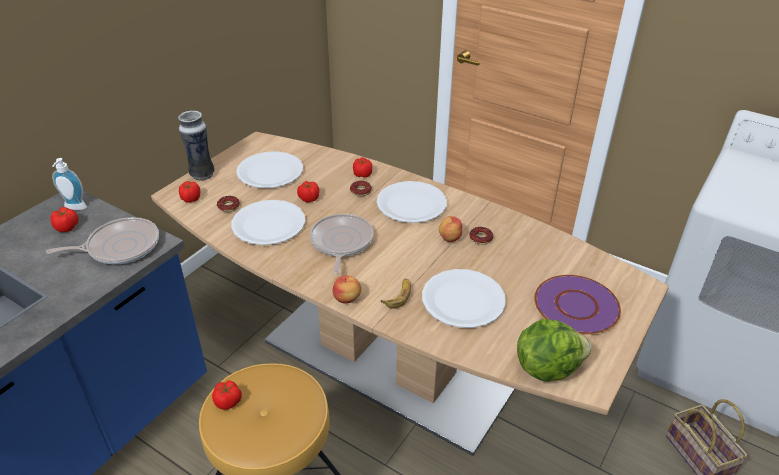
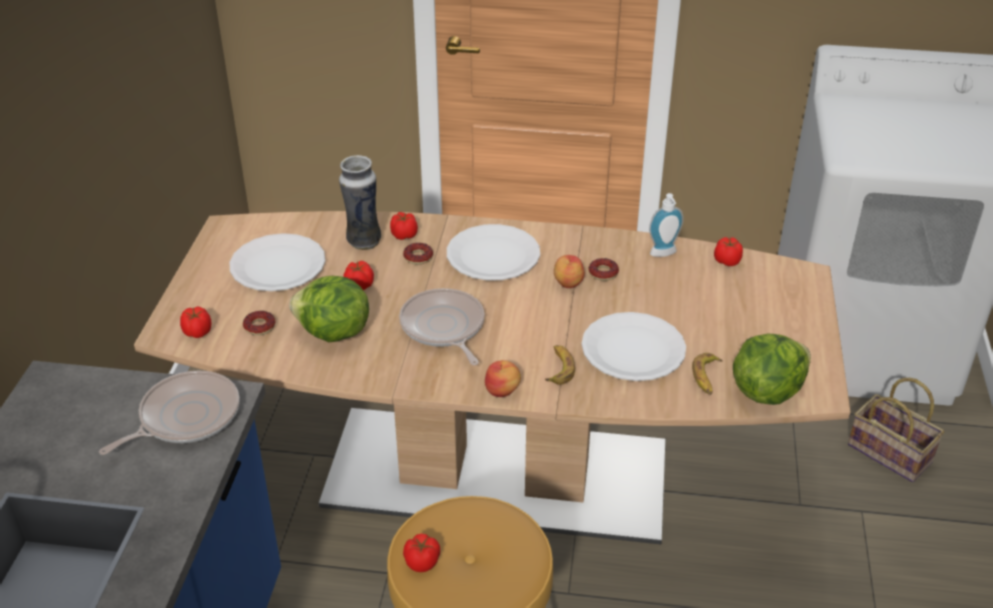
camera: 25 degrees left, 0 degrees up
(67, 227) = (84, 416): tomato -> tomato (727, 261)
(74, 208) = (68, 389): soap dispenser -> soap dispenser (664, 254)
(202, 174) = (184, 295): vase -> vase (363, 242)
(268, 224) = (333, 333): white plate -> lettuce
(505, 340) = (706, 378): none -> banana
(576, 305) = (754, 316): purple plate -> none

